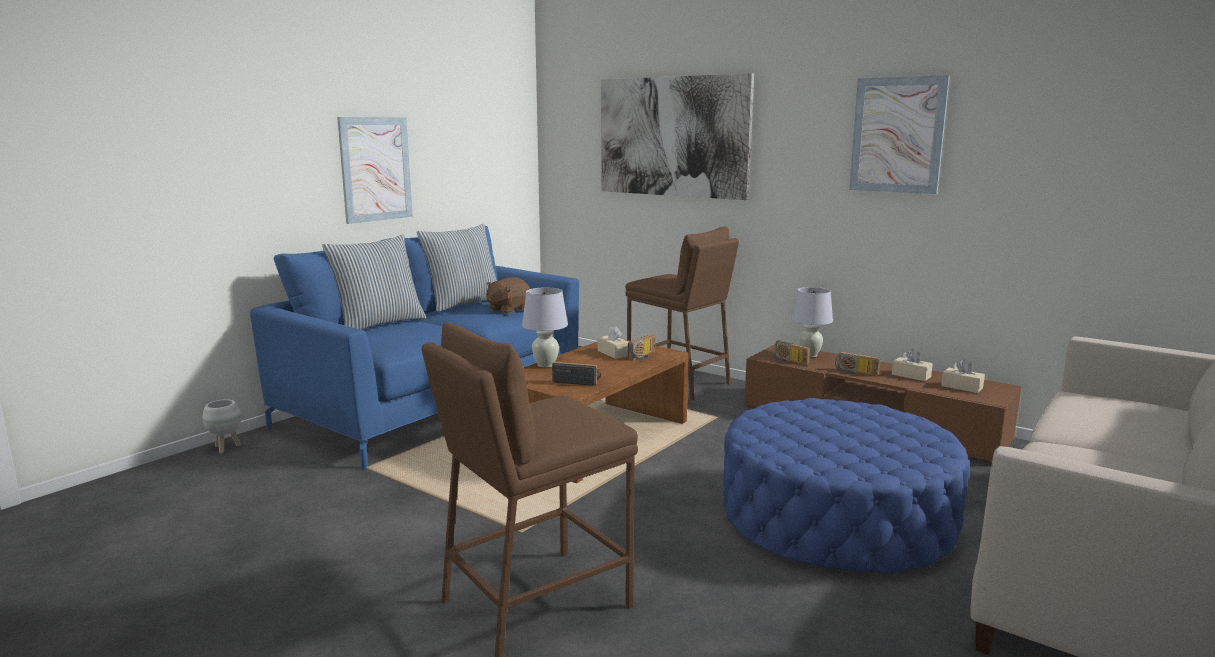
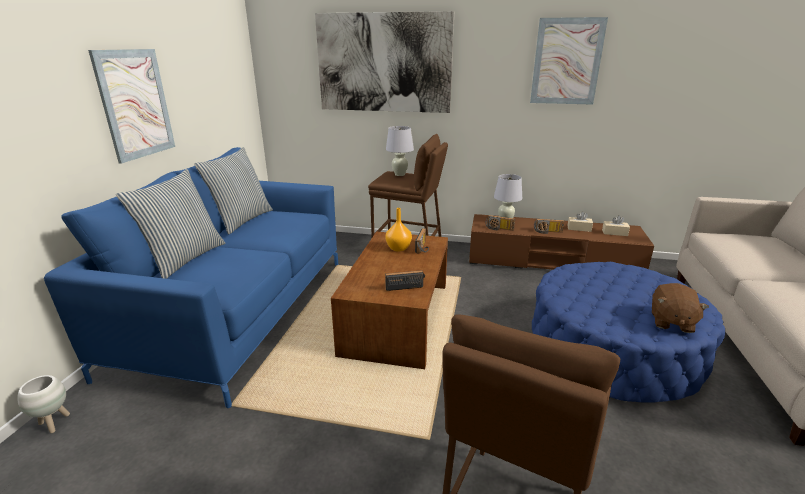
camera: 25 degrees left, 10 degrees up
(508, 310) = (288, 221): brown plush toy -> brown plush toy (671, 322)
(546, 365) = (360, 272): white table lamp -> white table lamp (400, 174)
(613, 353) = (398, 248): beige tissue box -> orange vase

